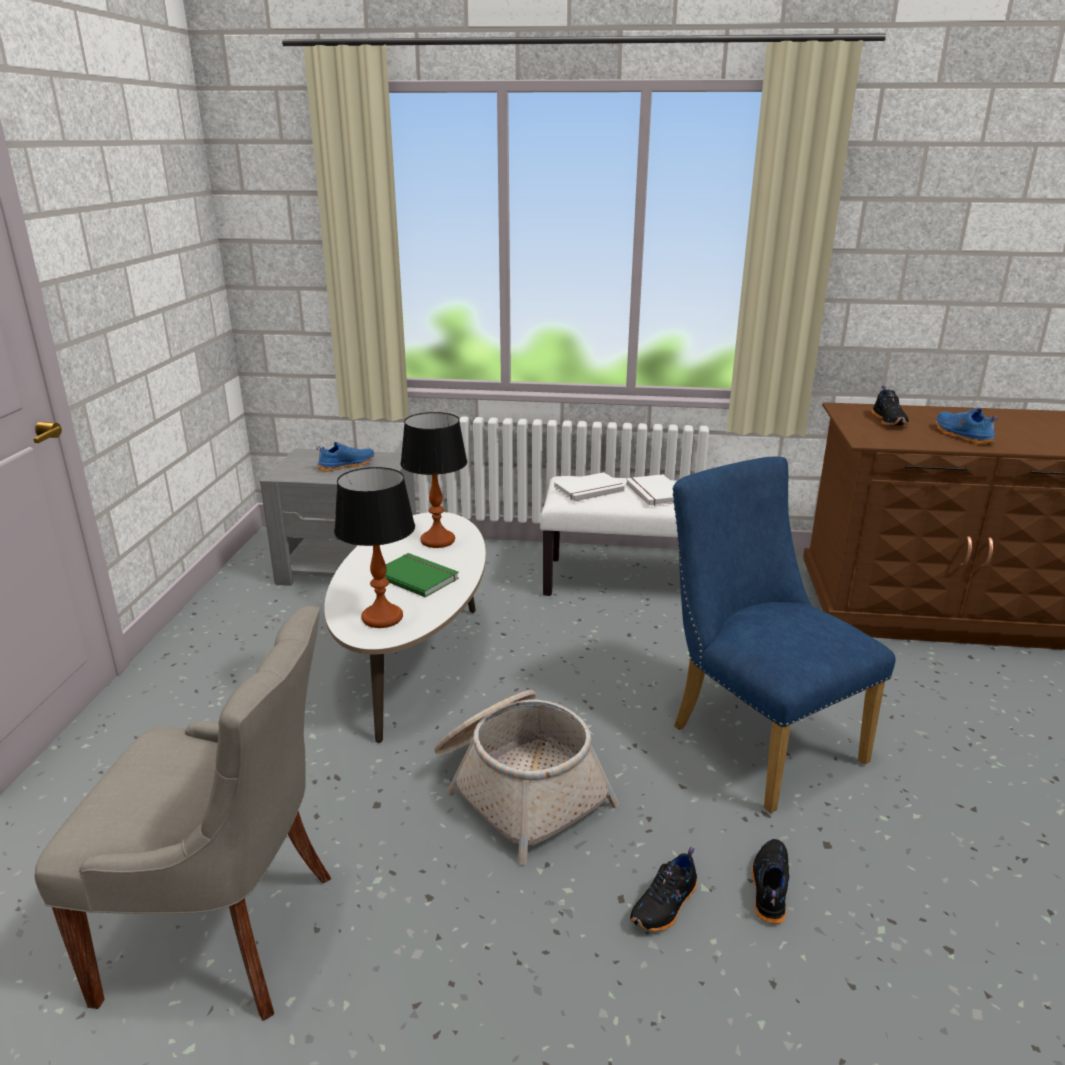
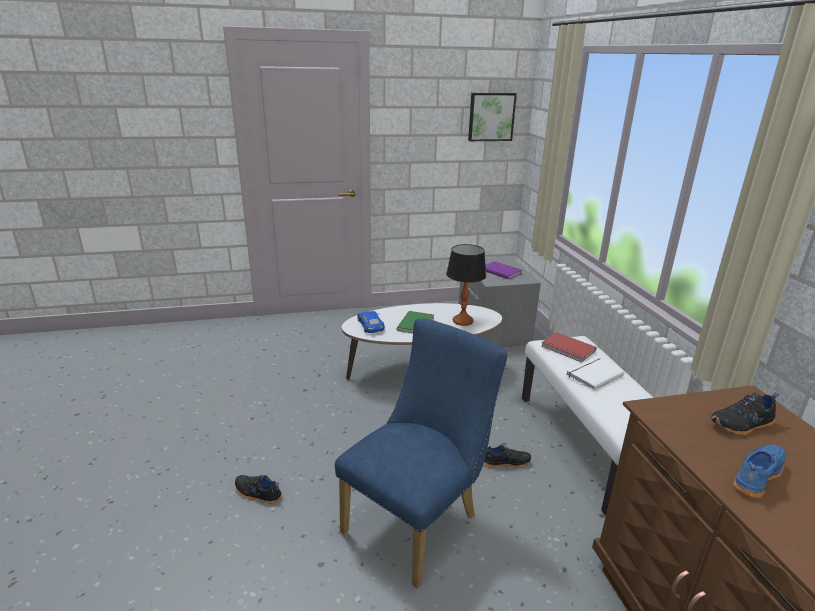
camera: 70 degrees right, 0 degrees up
(179, 215) = (491, 117): none -> picture
(227, 933) = (227, 377): grey chair -> none
(346, 465) = (501, 271): blue shoe -> purple book
(382, 618) = (370, 325): table lamp -> blue toy car
(518, 787) = (330, 427): basket -> none
(590, 490) = (567, 349): white book -> red book
(768, 887) = (278, 536): black shoe -> black shoe (505, 462)

